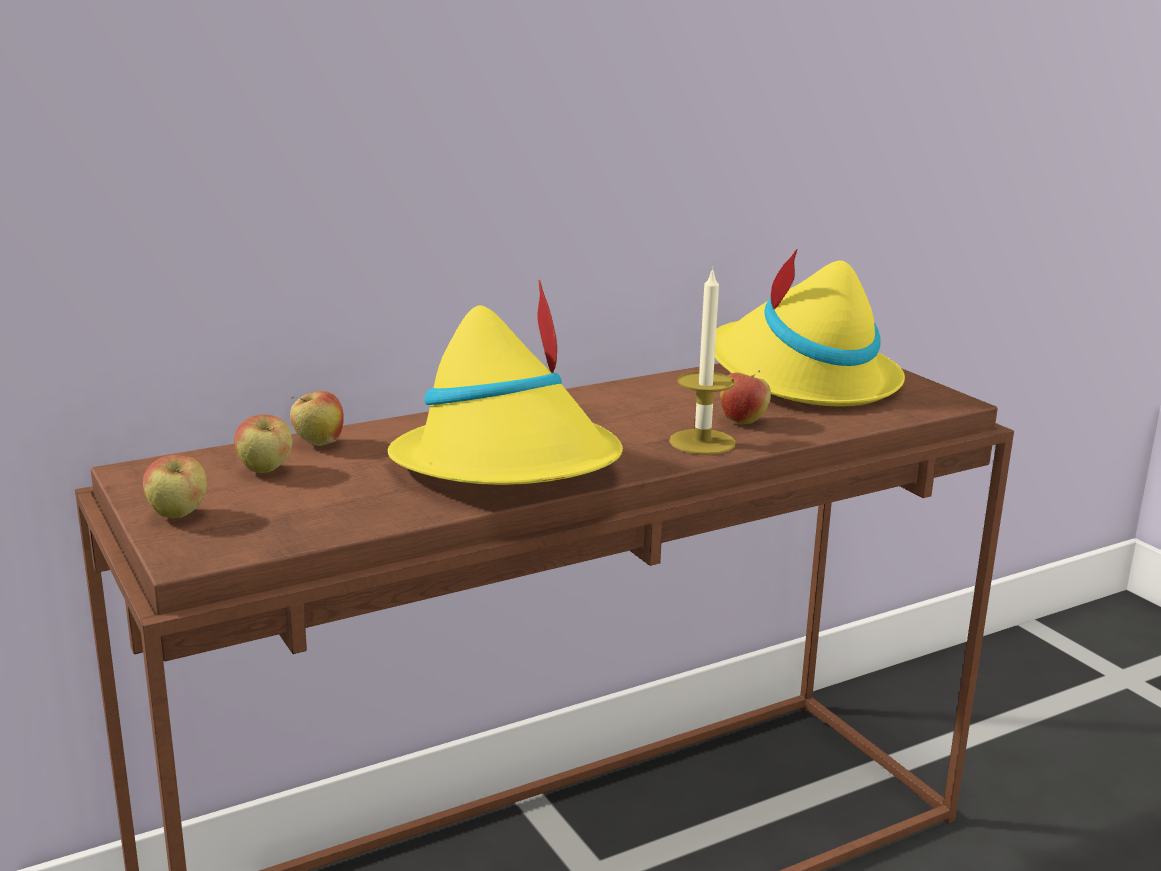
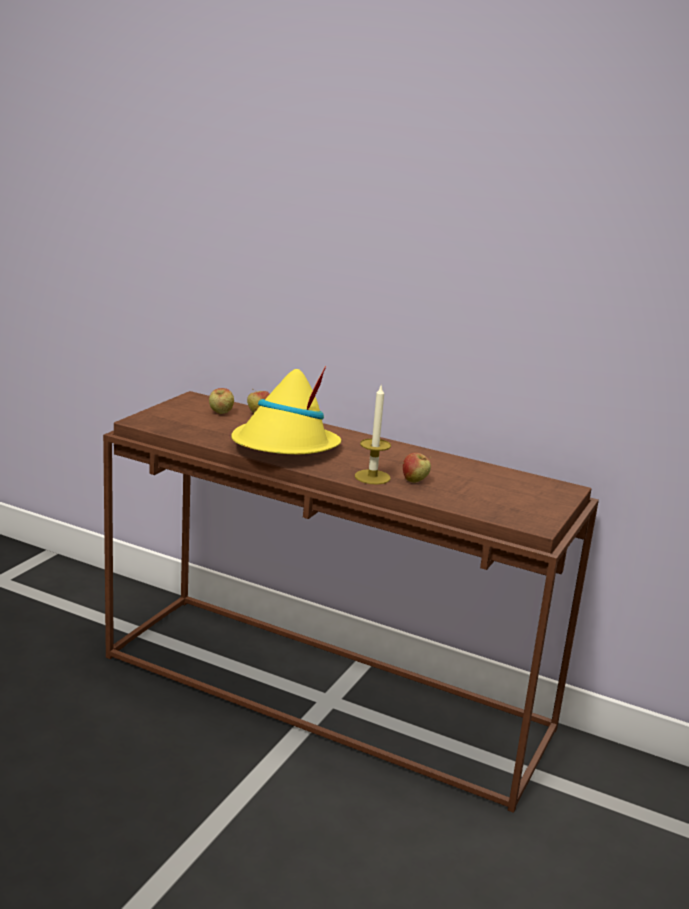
camera: 55 degrees right, 0 degrees up
(178, 516) = (165, 411): apple -> none
(800, 379) = (504, 485): yellow hat -> none

